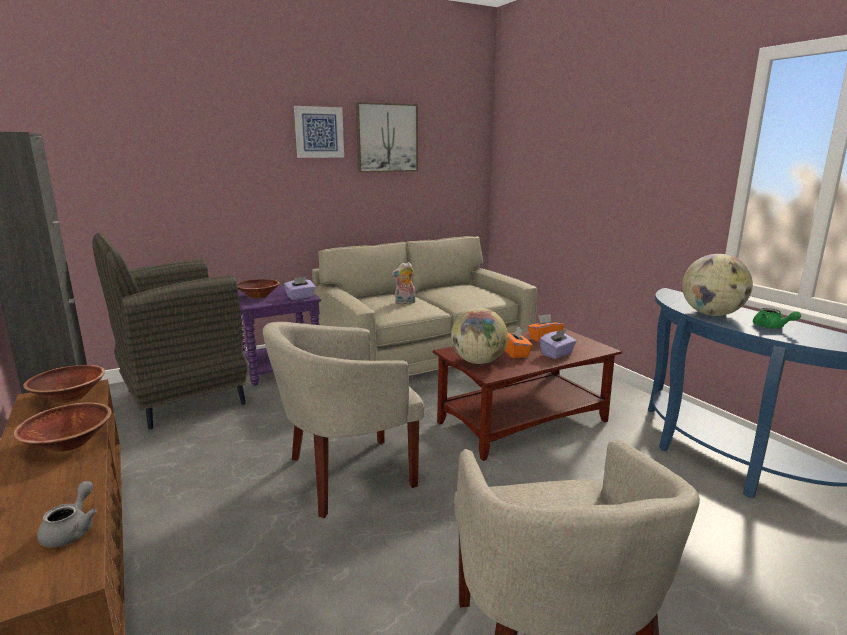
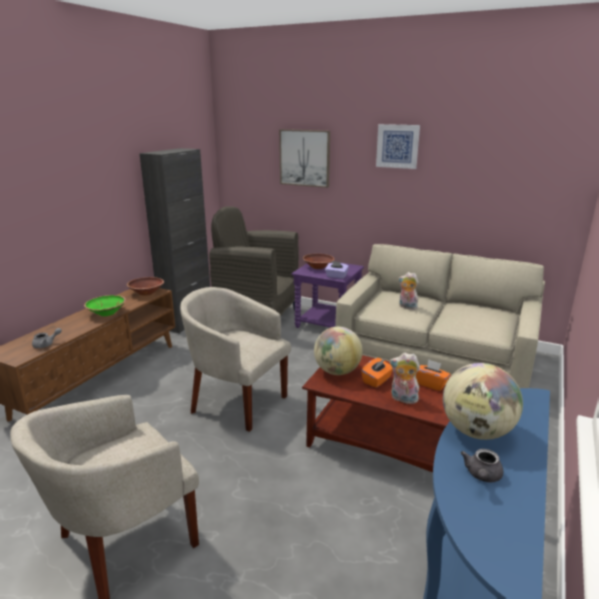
camera: 55 degrees right, 5 degrees up
(70, 443) = (107, 313): brown bowl -> green bowl
(387, 138) = (462, 153): picture -> picture (305, 158)
(557, 354) = (403, 399): purple tissue box -> plush toy
(771, 327) = (482, 476): green teapot -> grey teapot

